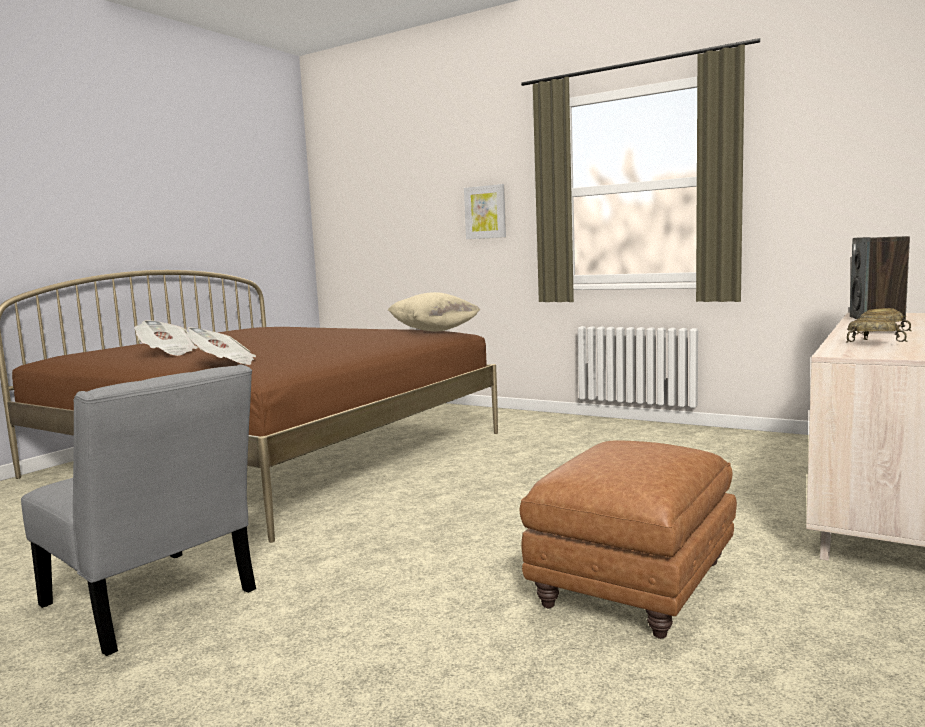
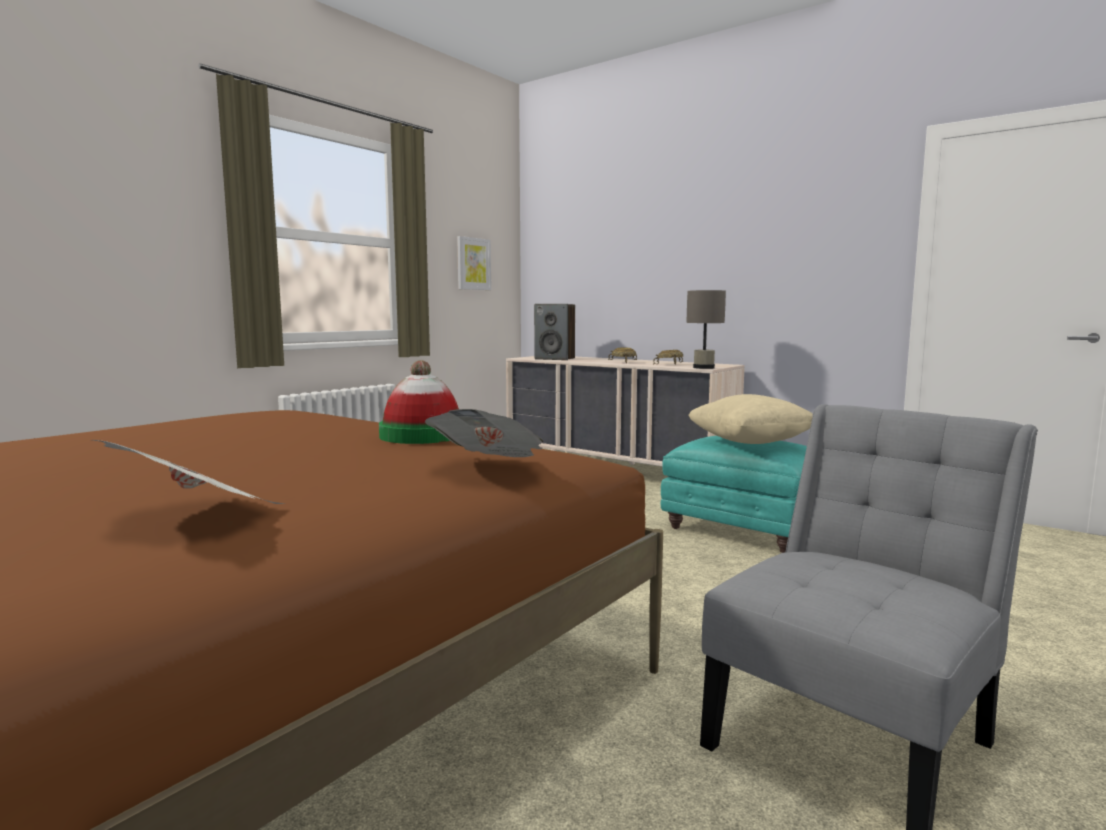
camera: 85 degrees left, 0 degrees up
(325, 350) = (422, 435): none -> hat
(433, 331) = (267, 411): beige pillow -> beige pillow (750, 443)
(485, 212) = (119, 234): picture -> picture (473, 264)
(634, 586) = (744, 530): brown ottoman -> turquoise ottoman
(842, 353) = (704, 368): none -> grey table lamp

